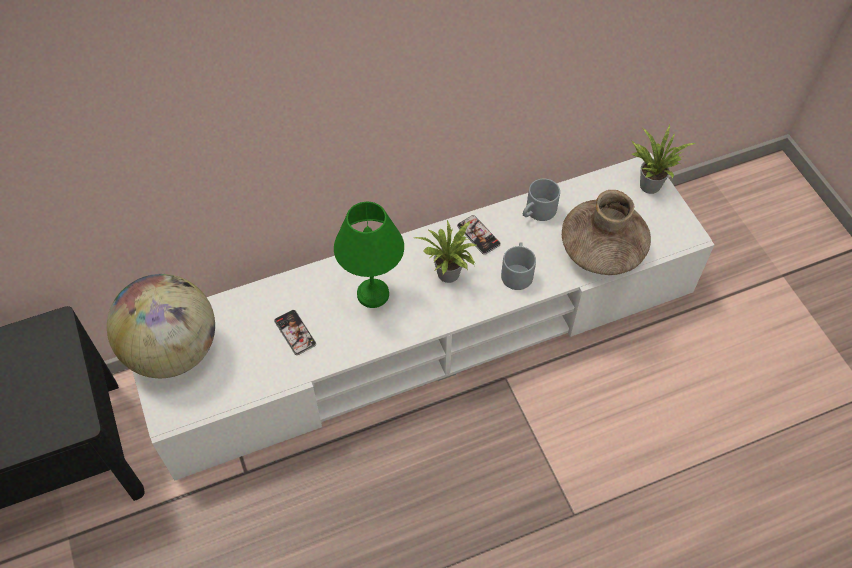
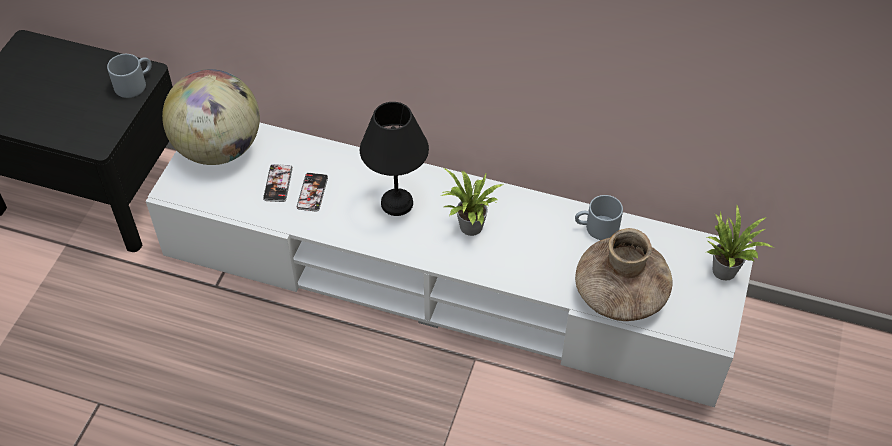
camera: 40 degrees right, 5 degrees down
(371, 295) = (395, 203): green table lamp -> black table lamp
(478, 235) = (526, 214): phone -> phone (278, 183)
(516, 271) = (528, 262): grey mug -> grey mug (134, 83)

